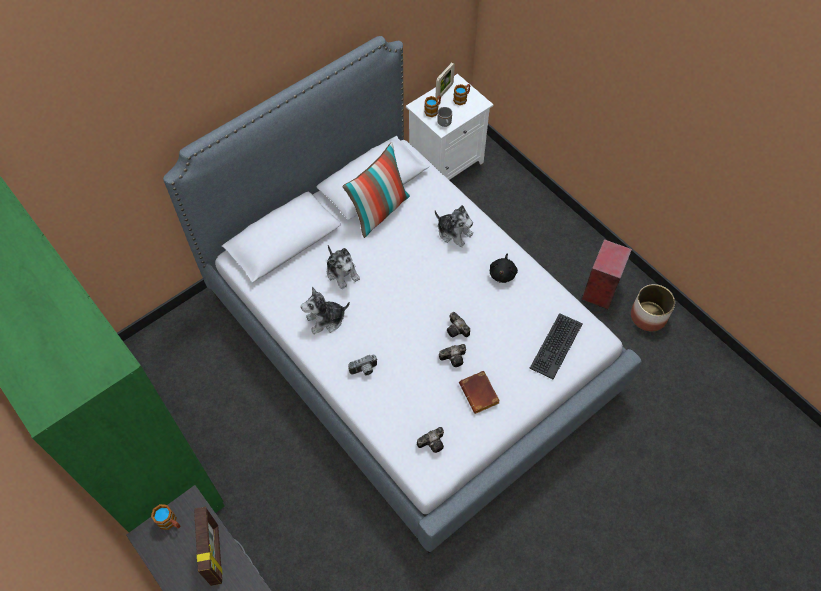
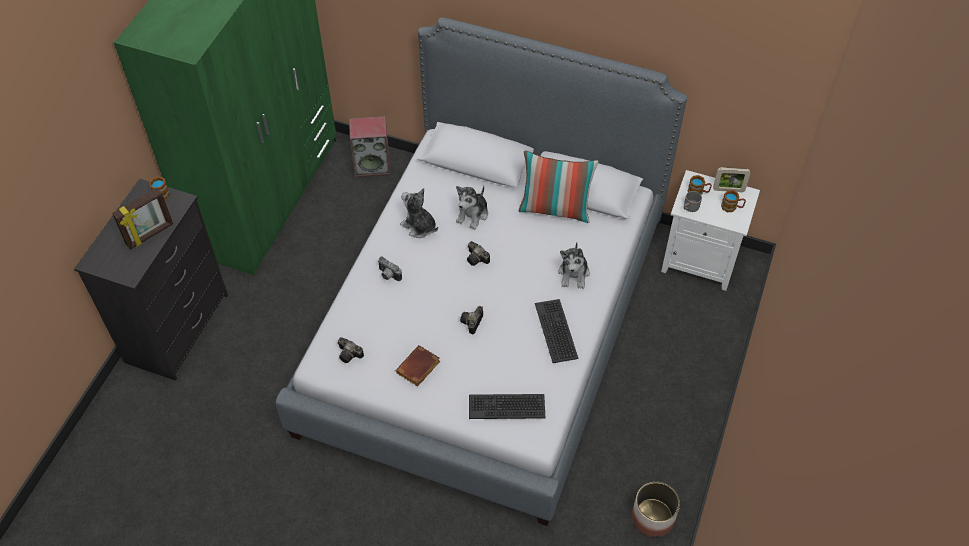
camera: 60 degrees right, 5 degrees down
(454, 357) = (442, 333): camera -> camera (477, 259)
(503, 273) = (556, 331): black plush toy -> keyboard
(600, 289) = (653, 459): speaker -> speaker (373, 165)

